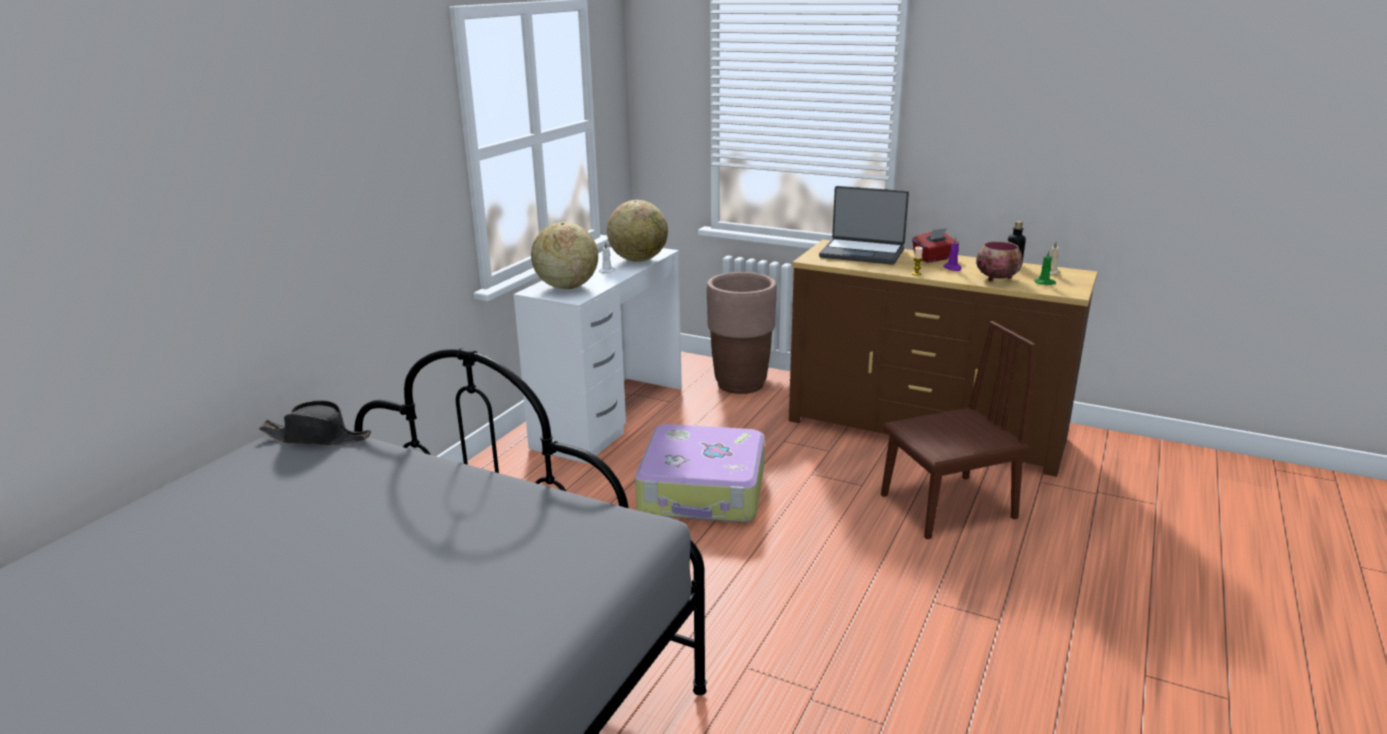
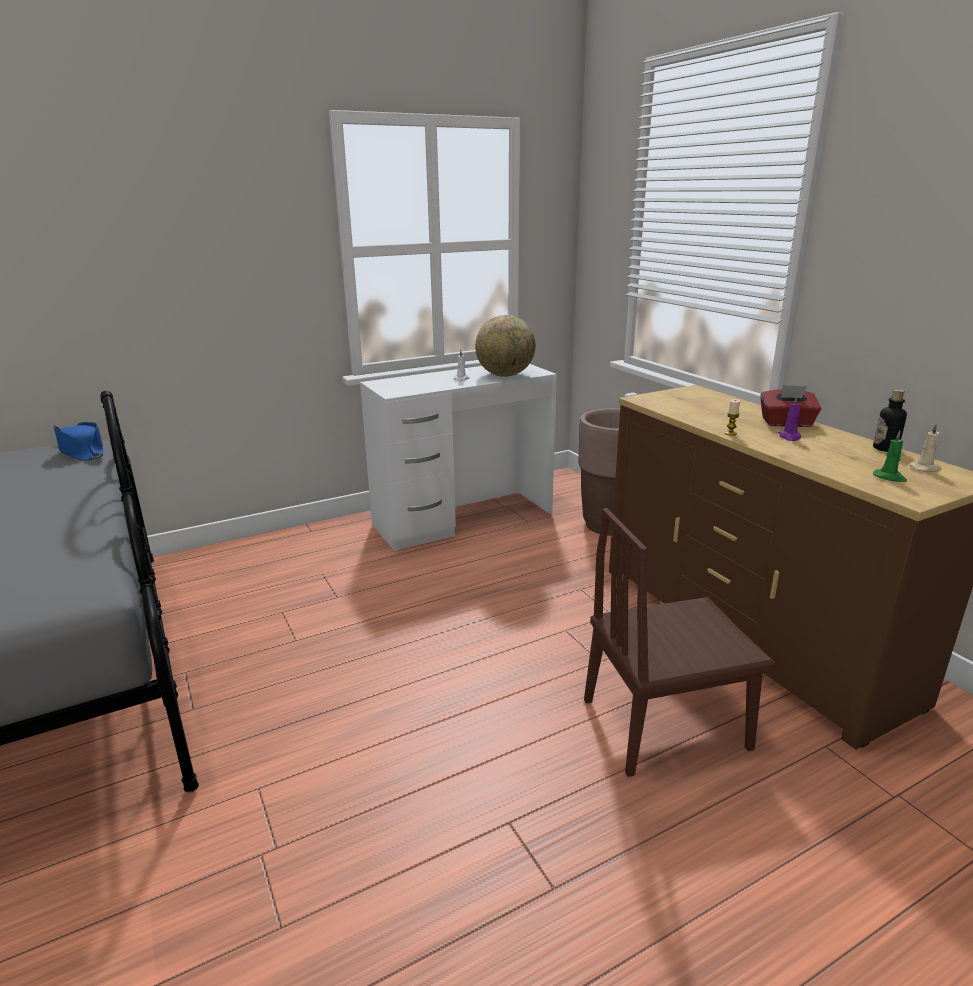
camera: 35 degrees right, 0 degrees up
(317, 437) = (82, 451): black hat -> blue hat
(566, 287) = (405, 384): globe -> none
(703, 491) = (448, 608): suitcase -> none
(862, 253) = (711, 403): laptop -> none
(947, 506) = (665, 723): brown chair -> brown chair turned 150 degrees clockwise
(998, 278) = (829, 459): bowl -> none

